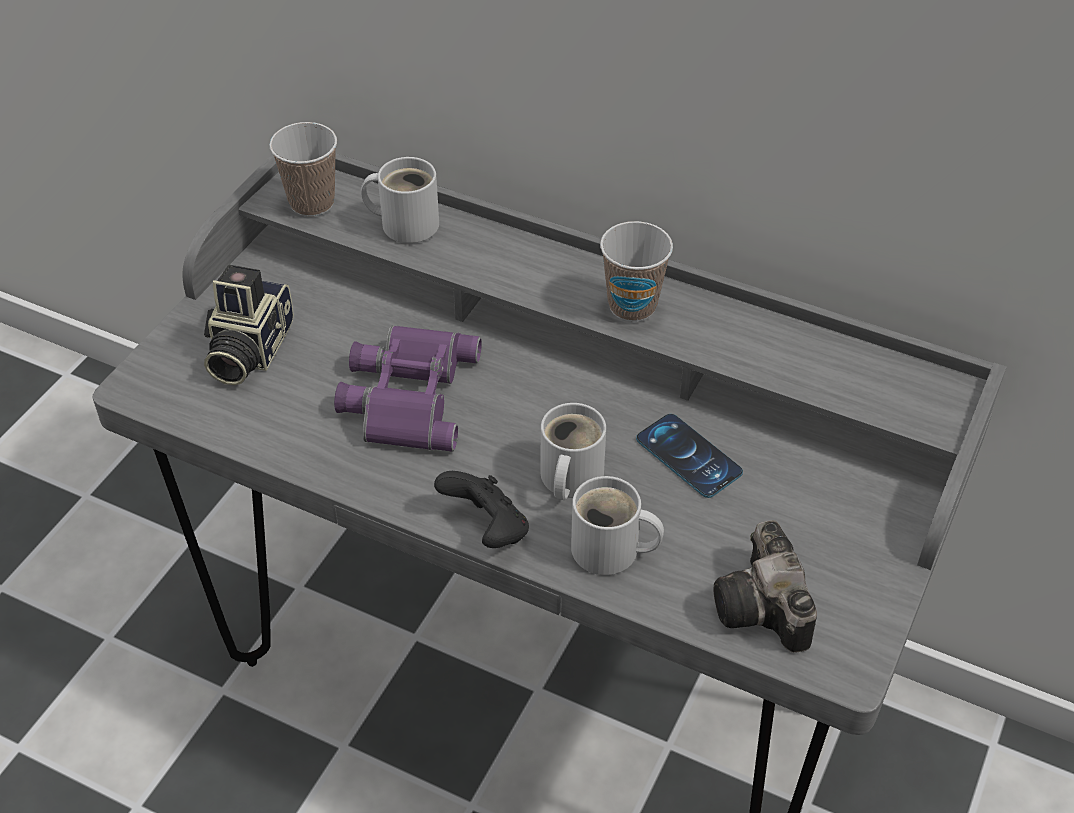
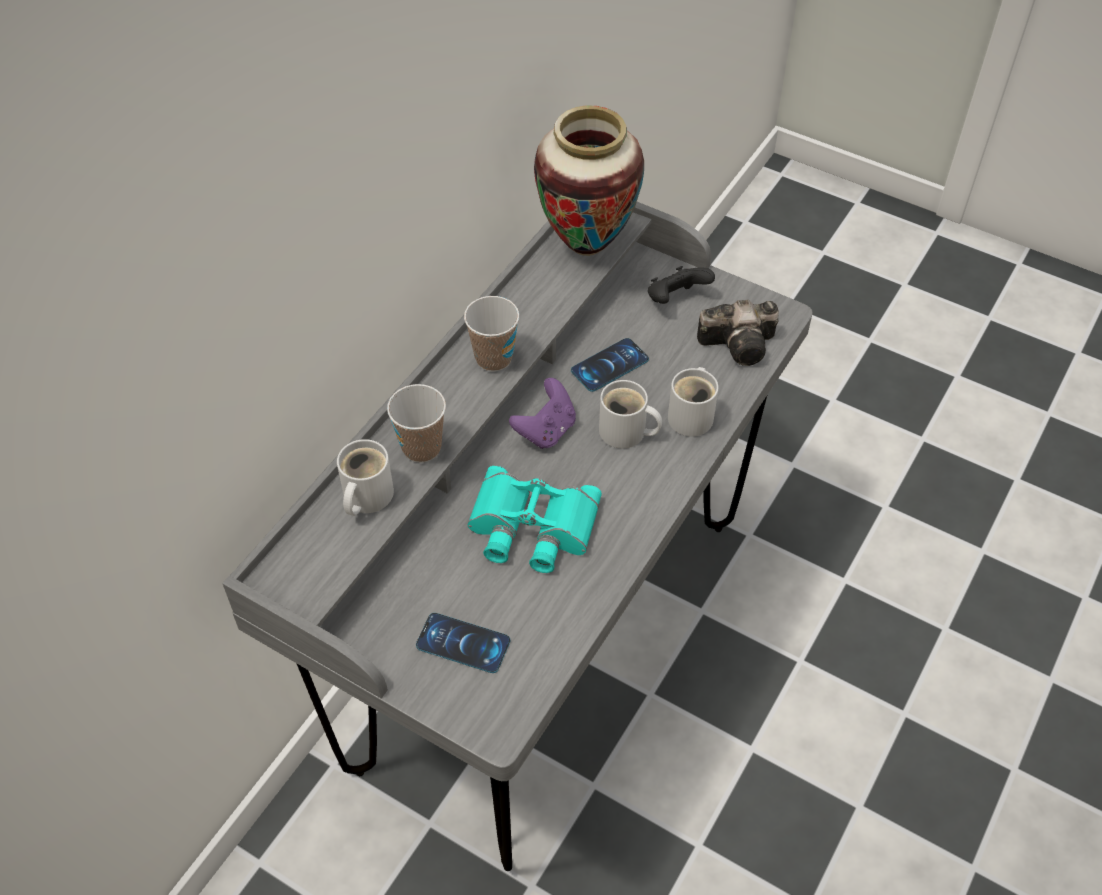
camera: 85 degrees left, 5 degrees up
(247, 350) = (463, 643): camera -> phone
(312, 203) = (321, 566): cup -> cup (421, 448)
(406, 394) = (531, 528): purple binoculars -> turquoise binoculars
(487, 529) = (671, 482): black game controller -> black game controller (675, 299)
(562, 398) = (546, 430): none -> purple game controller
(873, 382) = (587, 245): none -> vase

